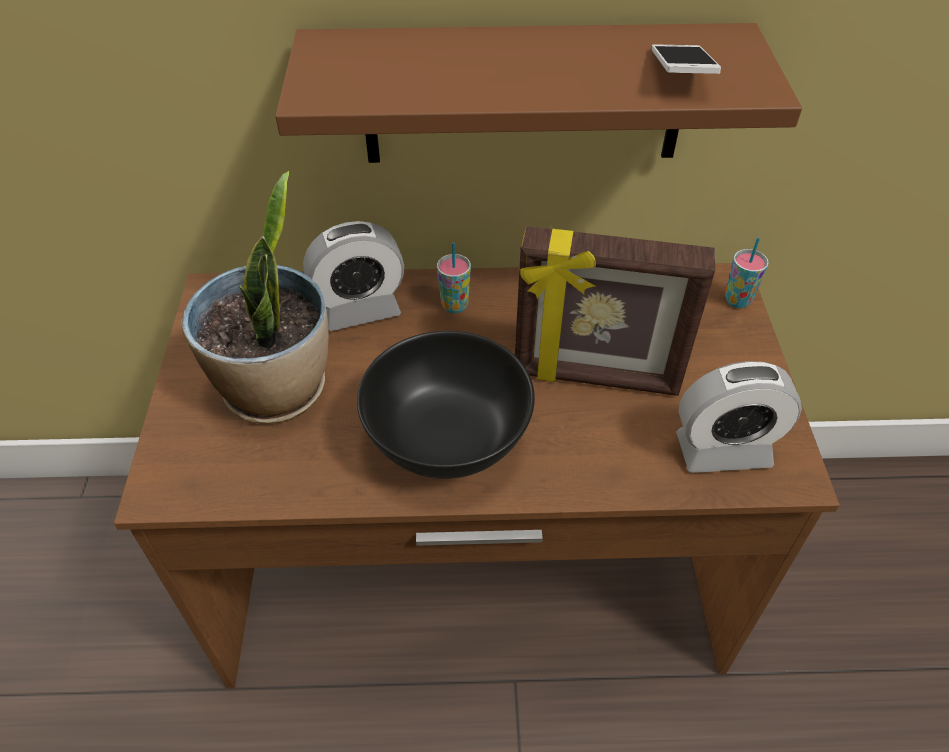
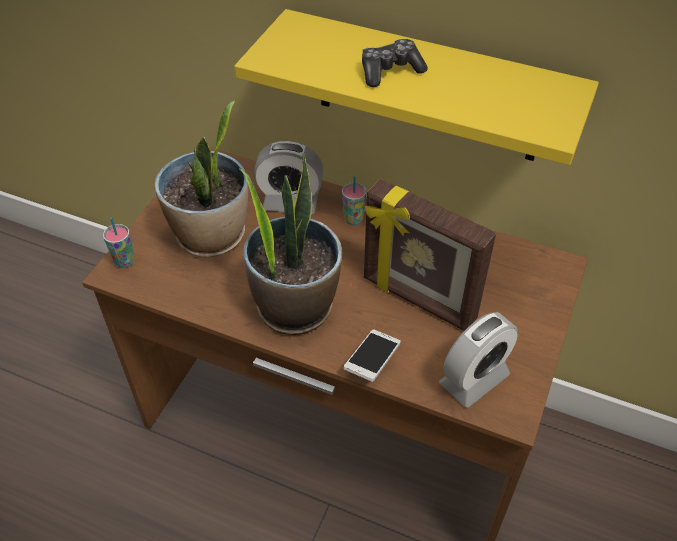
camera: 25 degrees right, 0 degrees up
(447, 442) = (295, 306): black bowl -> potted plant
(501, 70) = (390, 71): none -> game controller
(524, 95) = (428, 88): brown shelf -> yellow shelf
(680, 75) = (507, 106): phone -> phone (372, 361)
(723, 450) = (474, 379): alarm clock -> alarm clock turned 60 degrees counterclockwise
(737, 300) = (558, 282): cup -> cup (124, 261)

